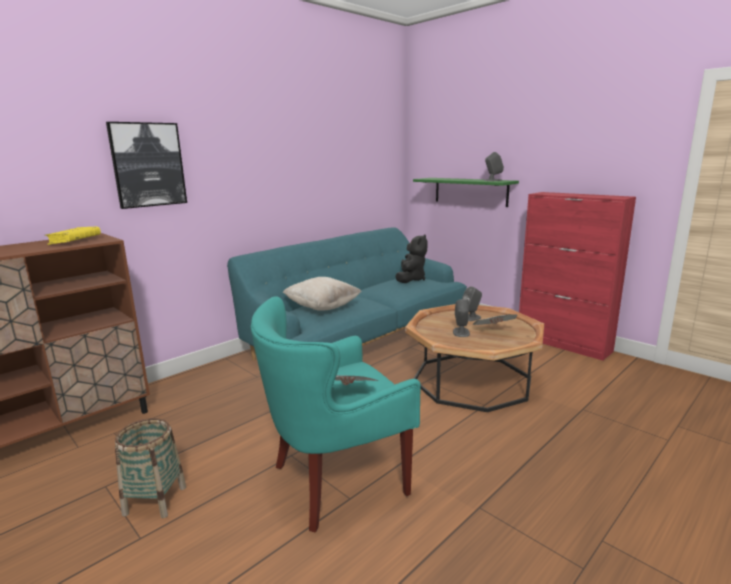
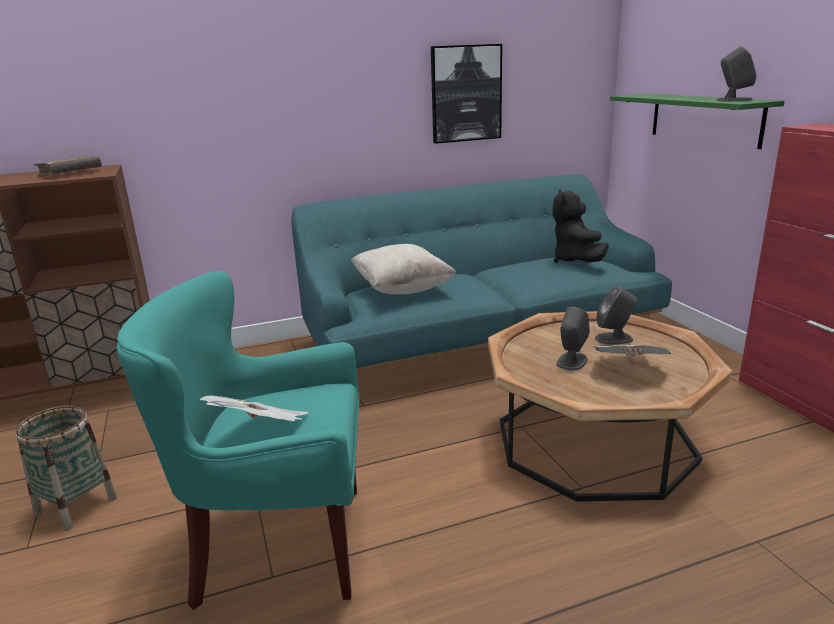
camera: 25 degrees right, 5 degrees up
(75, 241) = (71, 173): yellow book -> brown book
(148, 165) = (181, 76): picture -> picture (466, 93)
(411, 279) = (575, 261): black plush toy -> black plush toy turned 135 degrees clockwise

